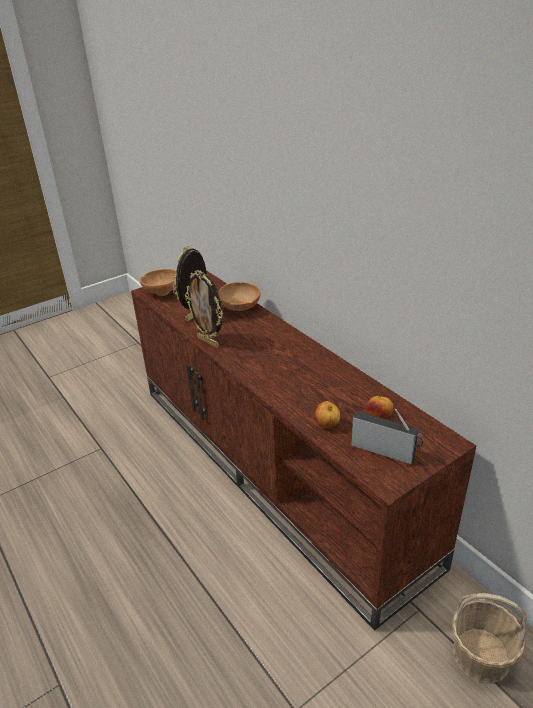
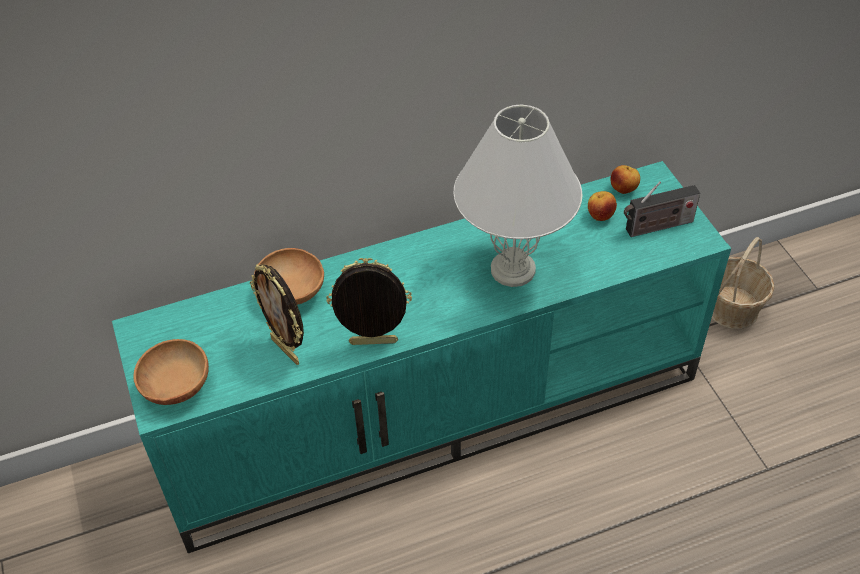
camera: 75 degrees left, 15 degrees up
(209, 342) = (373, 344): picture frame -> picture frame turned 150 degrees counterclockwise
(276, 467) = (434, 409): brown tv stand -> turquoise tv stand
(297, 383) = (511, 270): none -> white table lamp
(327, 425) = (601, 262): apple -> apple (624, 189)
(386, 451) = (656, 227): radio -> radio turned 150 degrees counterclockwise

